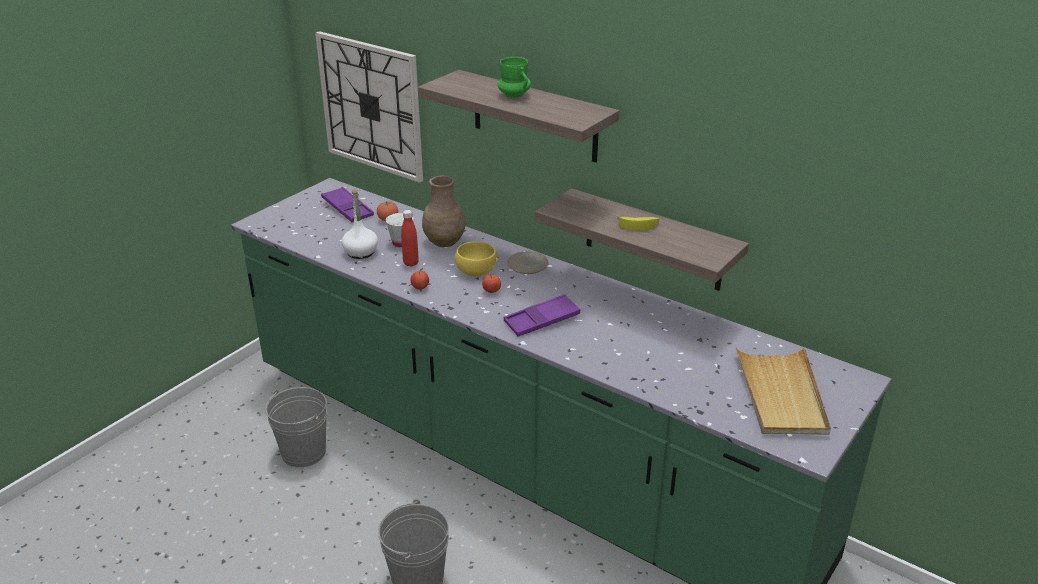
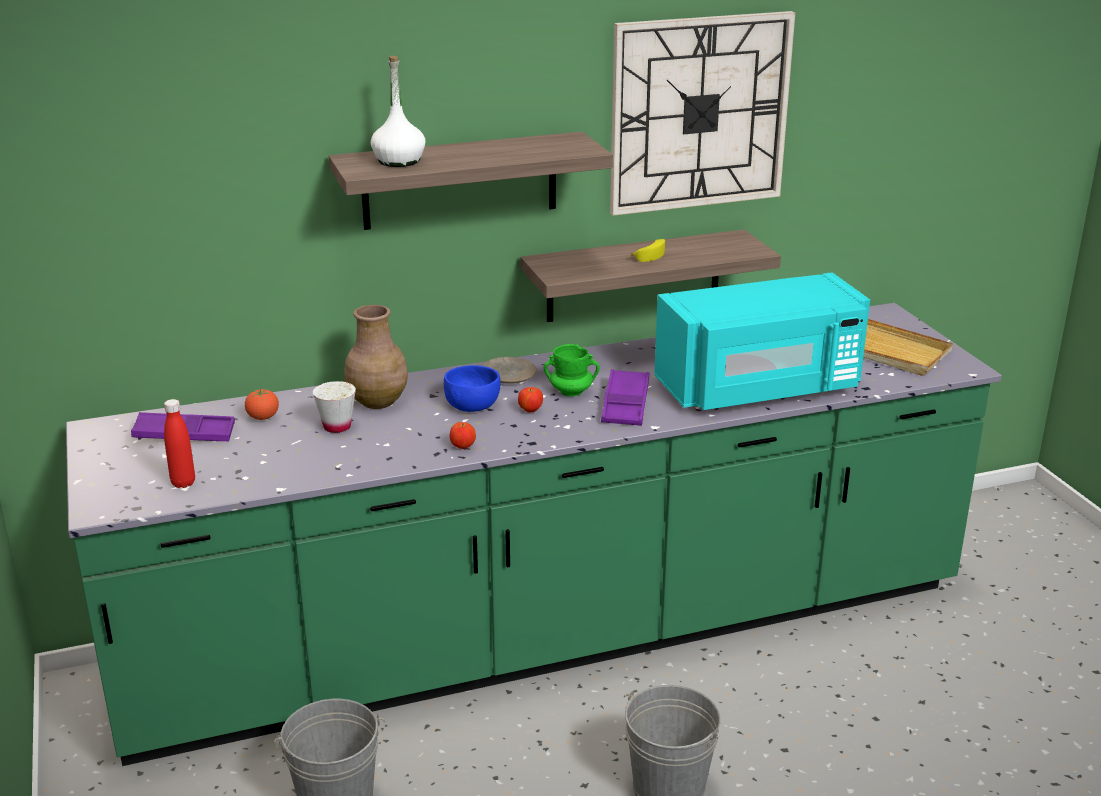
camera: 55 degrees left, 5 degrees down
(361, 252) = (318, 458): white bottle -> white bottle (399, 161)
(371, 106) = (151, 267): wall clock -> wall clock (699, 113)
(411, 263) = (396, 435): red bottle -> red bottle (183, 483)
(476, 270) = (472, 405): yellow bowl -> blue bowl
(514, 95) = (463, 152): green mug -> green mug (571, 391)
(635, 364) = (760, 388): none -> turquoise microwave

